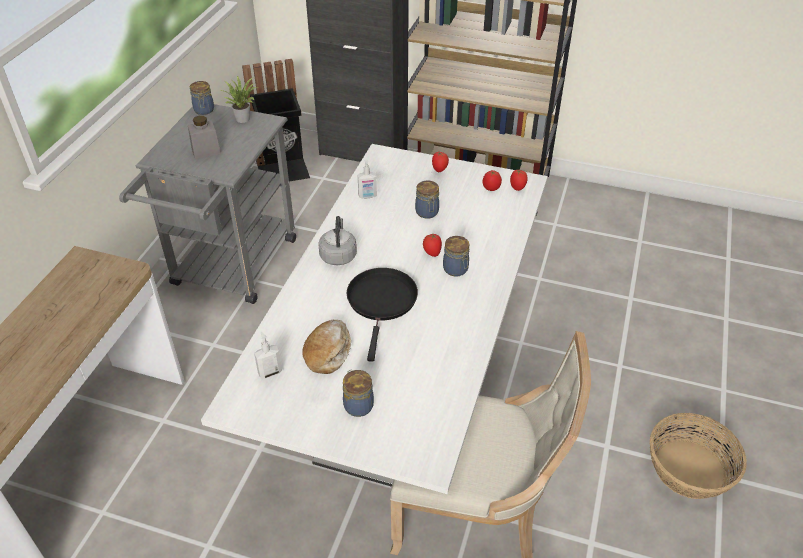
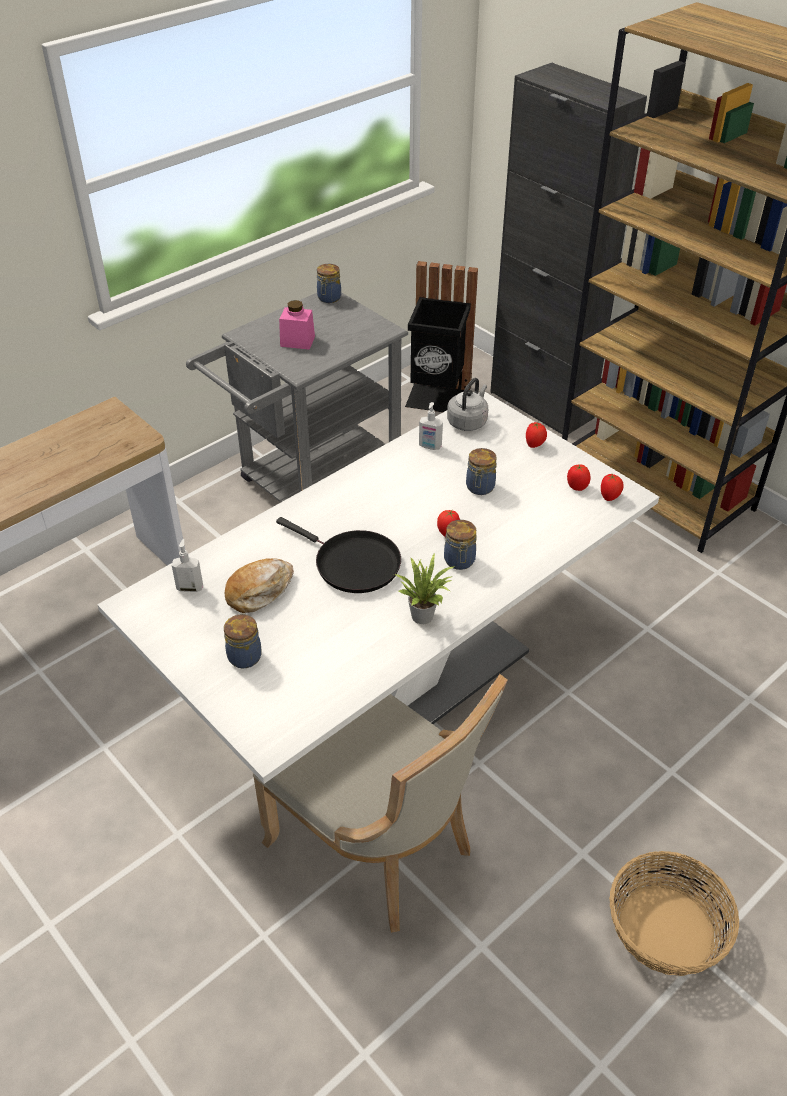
camera: 30 degrees right, 0 degrees up
(206, 150) = (297, 341): grey jar -> pink jar
(243, 118) = (361, 318): potted plant -> potted plant (424, 614)
(338, 255) = (348, 497): grey kettle -> grey kettle (468, 421)
(382, 302) = (352, 564): black frying pan -> black frying pan turned 90 degrees clockwise

